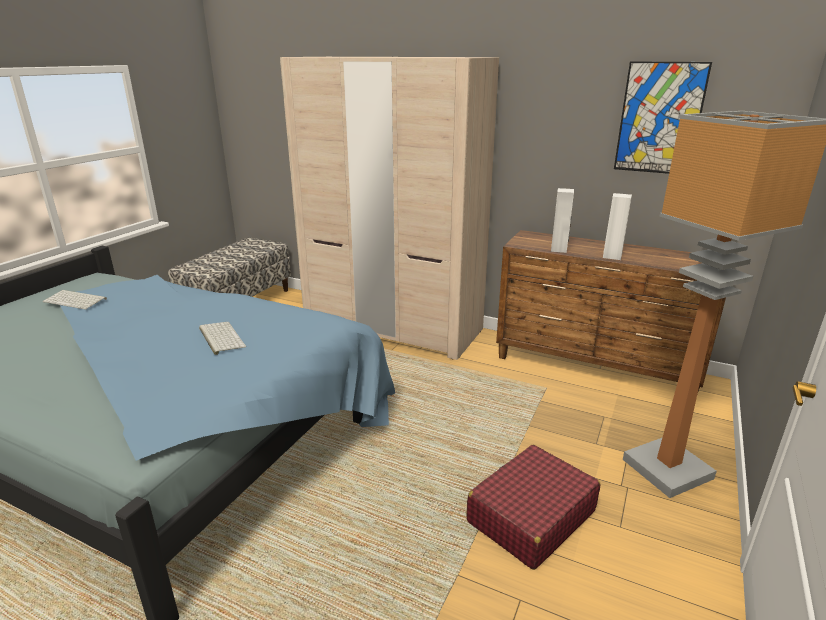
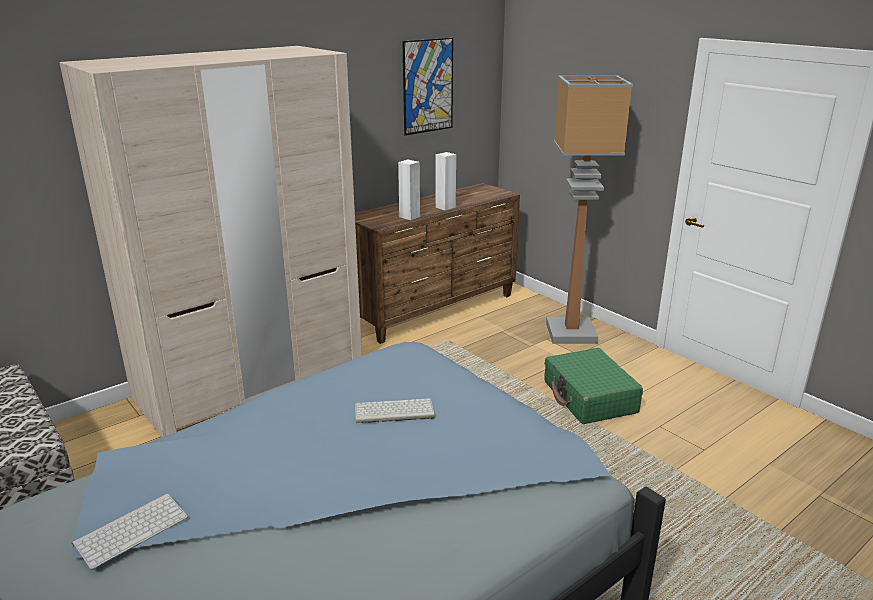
camera: 65 degrees left, 0 degrees up
(530, 516) = (589, 397): red suitcase -> green suitcase

